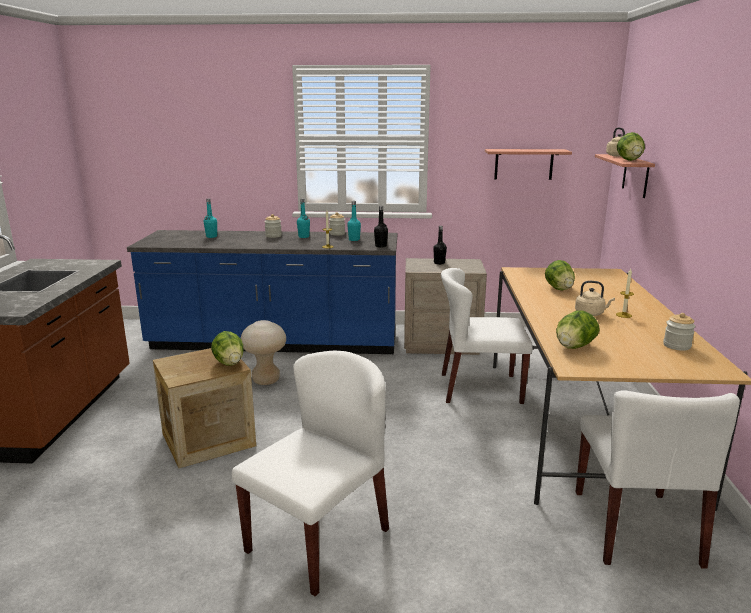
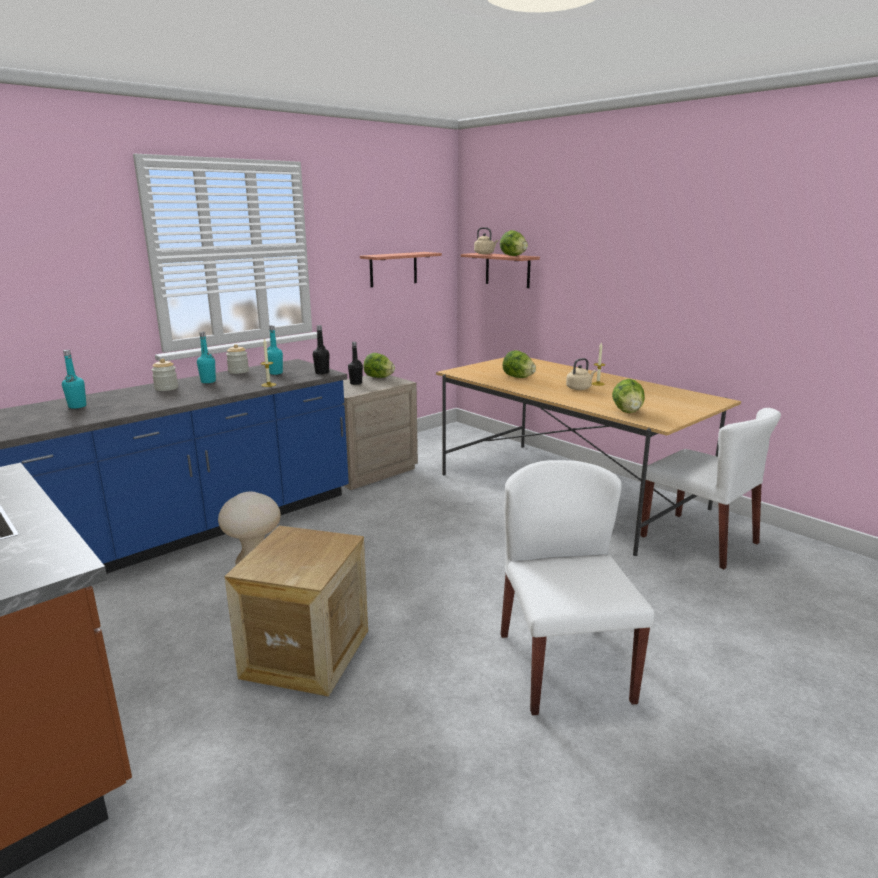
camera: 45 degrees left, 0 degrees up
(229, 363) = (328, 540): lettuce -> lettuce (378, 377)
(479, 388) = (462, 494): white chair -> none
(677, 346) = (668, 393): jar -> none

